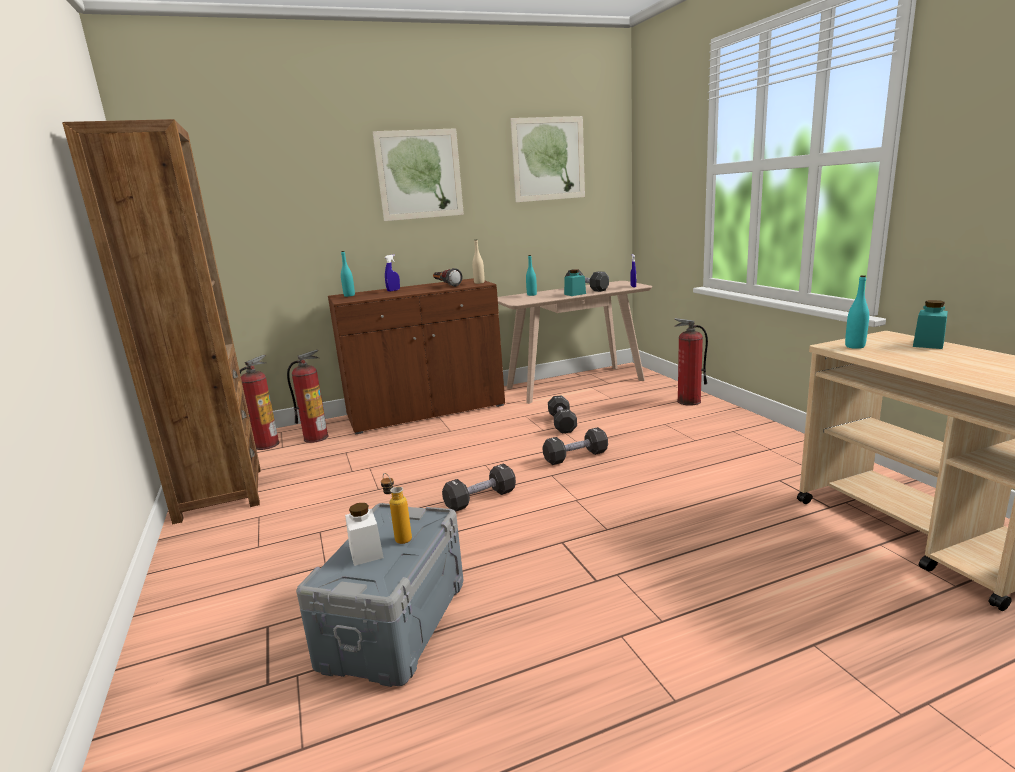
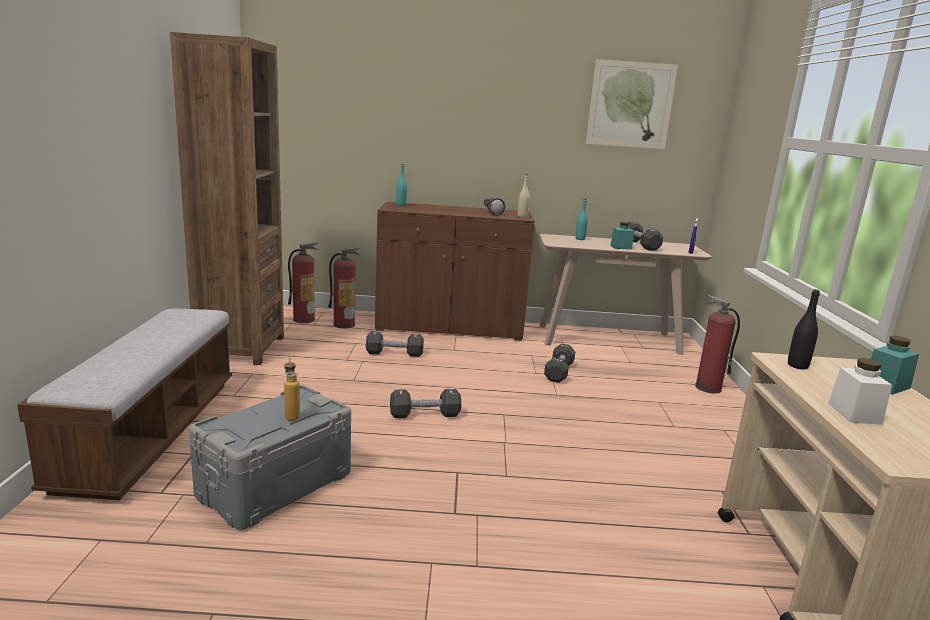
camera: 20 degrees right, 0 degrees up
(191, 620) = (151, 431): none -> bench
(366, 552) = (258, 417): white jar -> white jar (854, 414)
(393, 290) = (441, 208): blue spray bottle -> none
(419, 174) = (492, 103): picture -> none
(575, 457) = (541, 405): black dumbbell -> black dumbbell (394, 353)
(854, 346) = (797, 366): turquoise bottle -> black bottle

